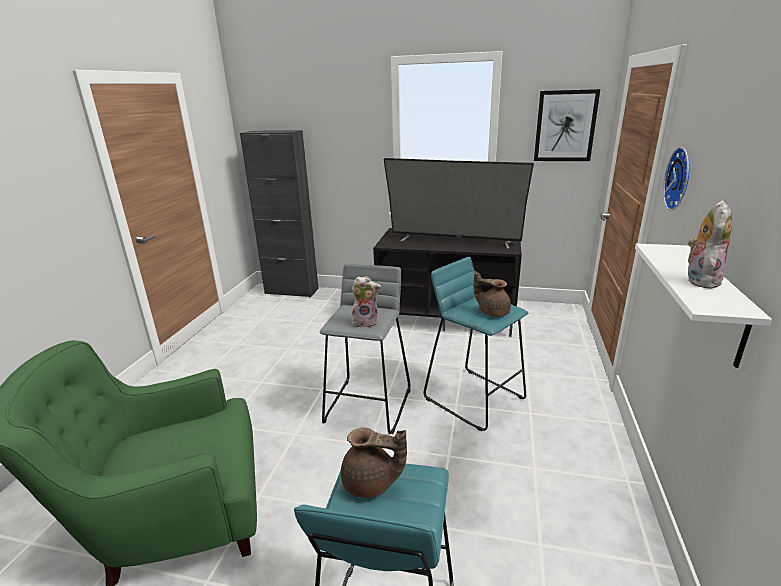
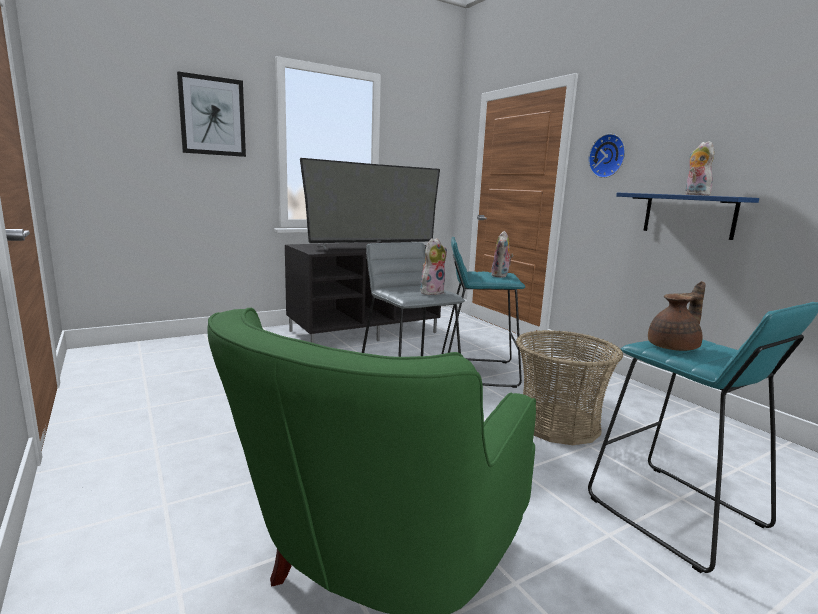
camera: 45 degrees left, 10 degrees down
(291, 291) = (141, 346): black cabinet -> none
(450, 489) = (557, 424): none -> basket
(492, 312) = (501, 276): brown teapot -> plush toy
(565, 126) = (429, 148): picture -> picture (212, 116)
(714, 303) = (688, 215): white shelf -> blue shelf

